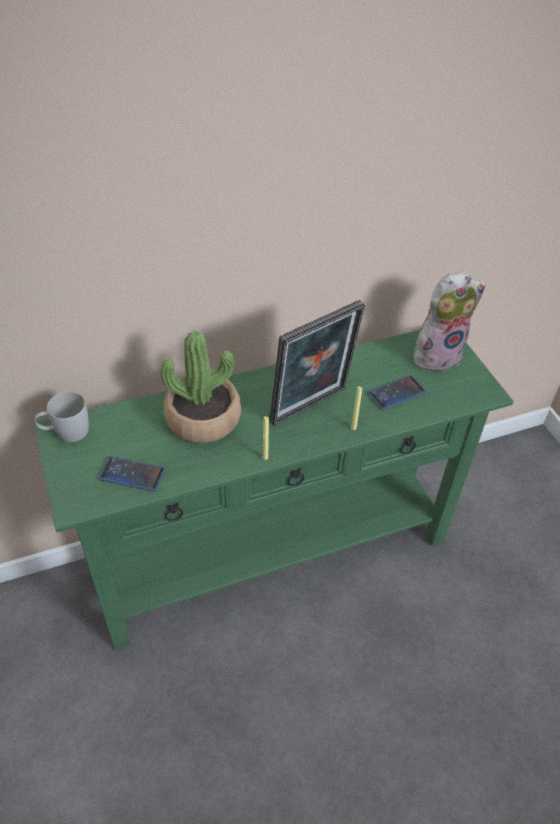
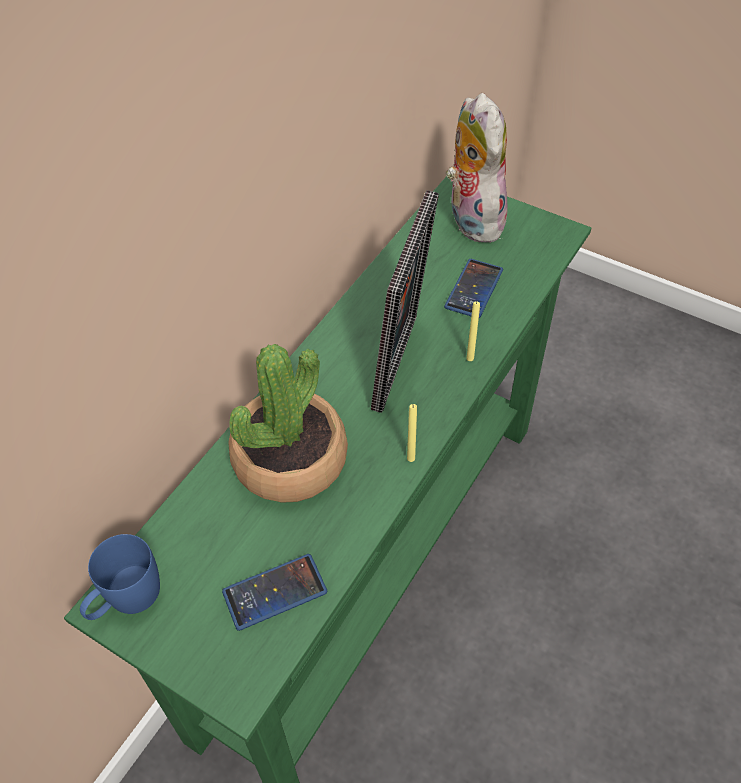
camera: 35 degrees left, 5 degrees up
(65, 432) = (125, 599): white mug -> blue mug
(437, 355) = (471, 219): plush toy -> plush toy turned 45 degrees counterclockwise

